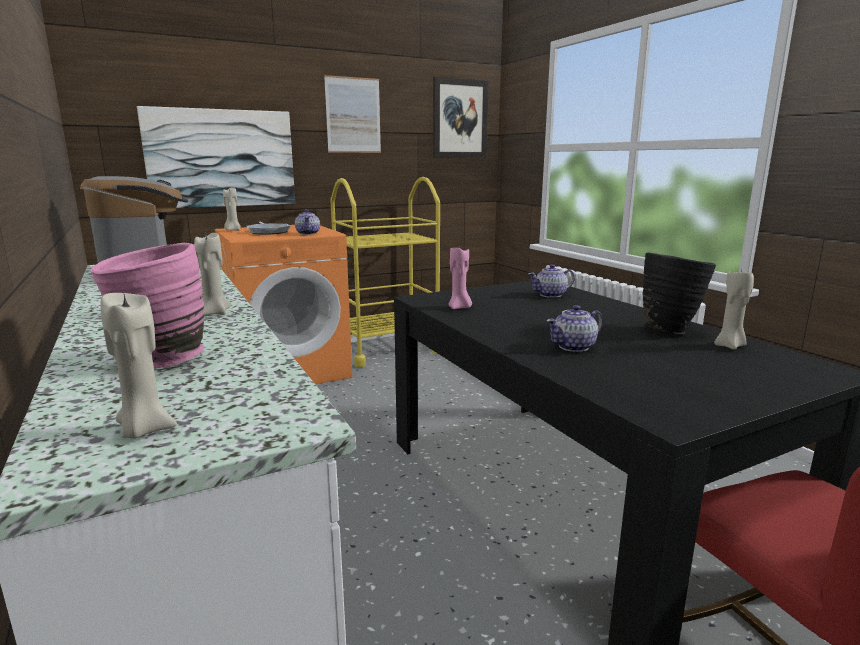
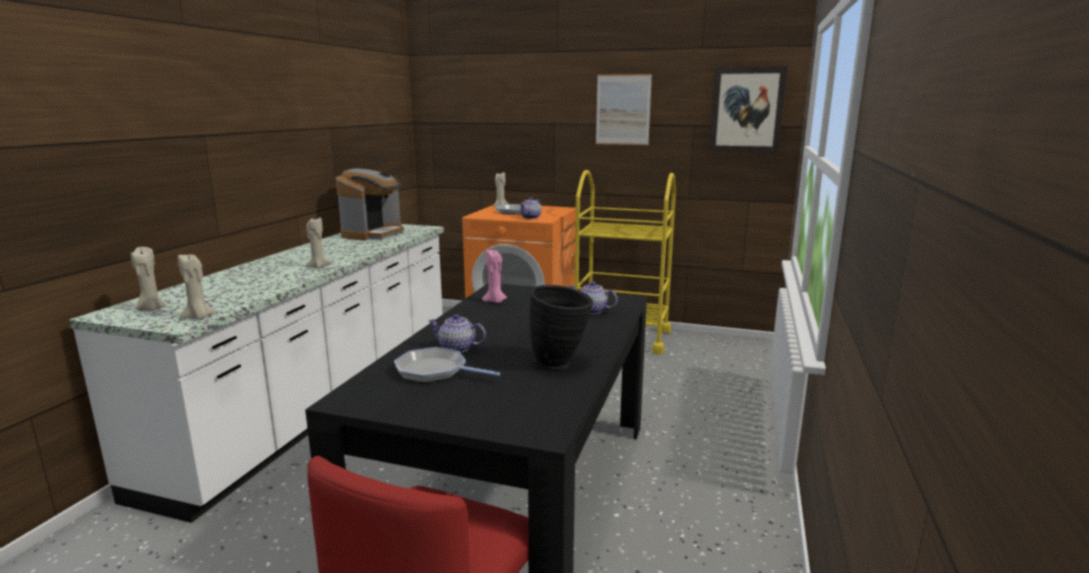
camera: 45 degrees right, 0 degrees up
(160, 362) = (229, 285): pink vase -> none
(221, 158) = (508, 147): picture -> none
(629, 368) = (435, 371): none -> frying pan
(730, 346) = (553, 389): beige candle -> beige candle (199, 317)

